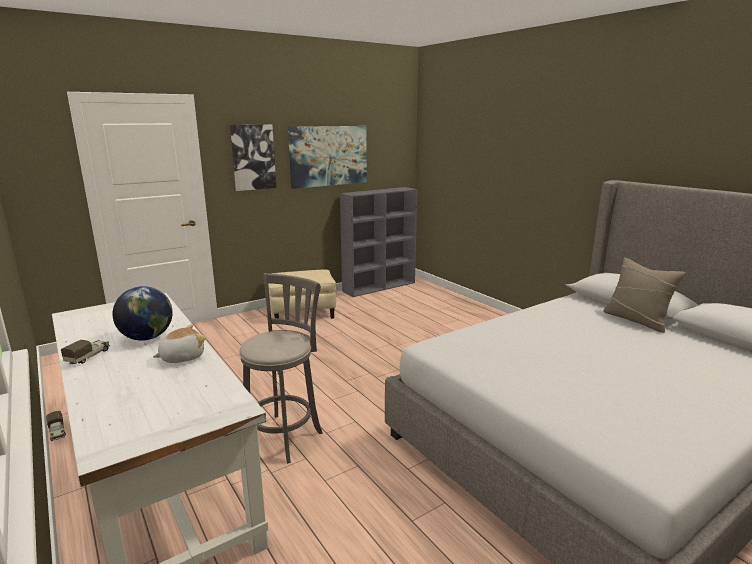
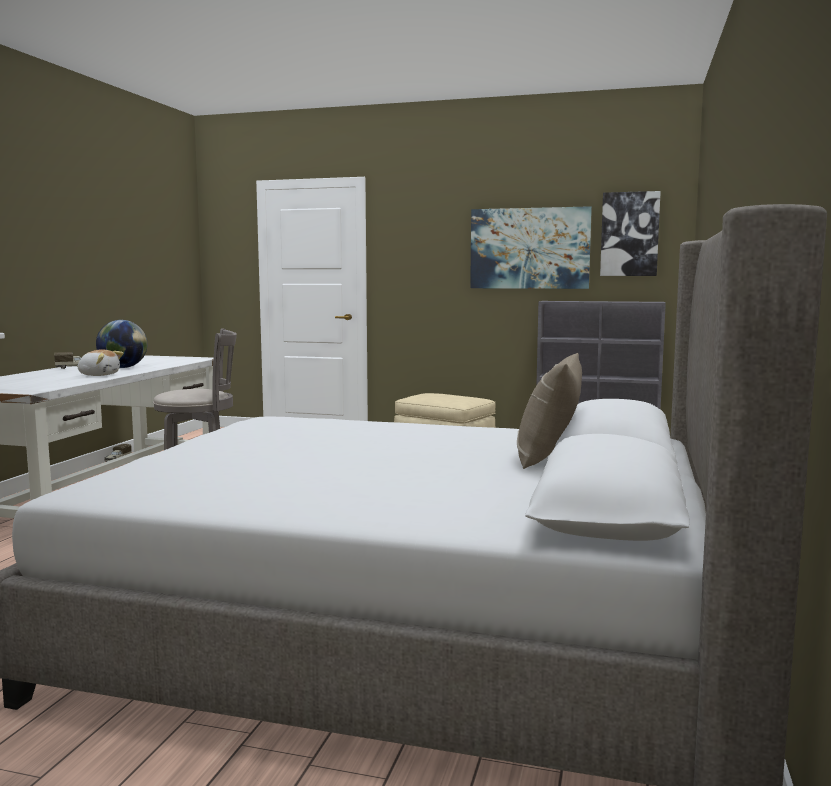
camera: 50 degrees right, 10 degrees down
(253, 157) = (424, 246): picture -> picture (629, 234)

